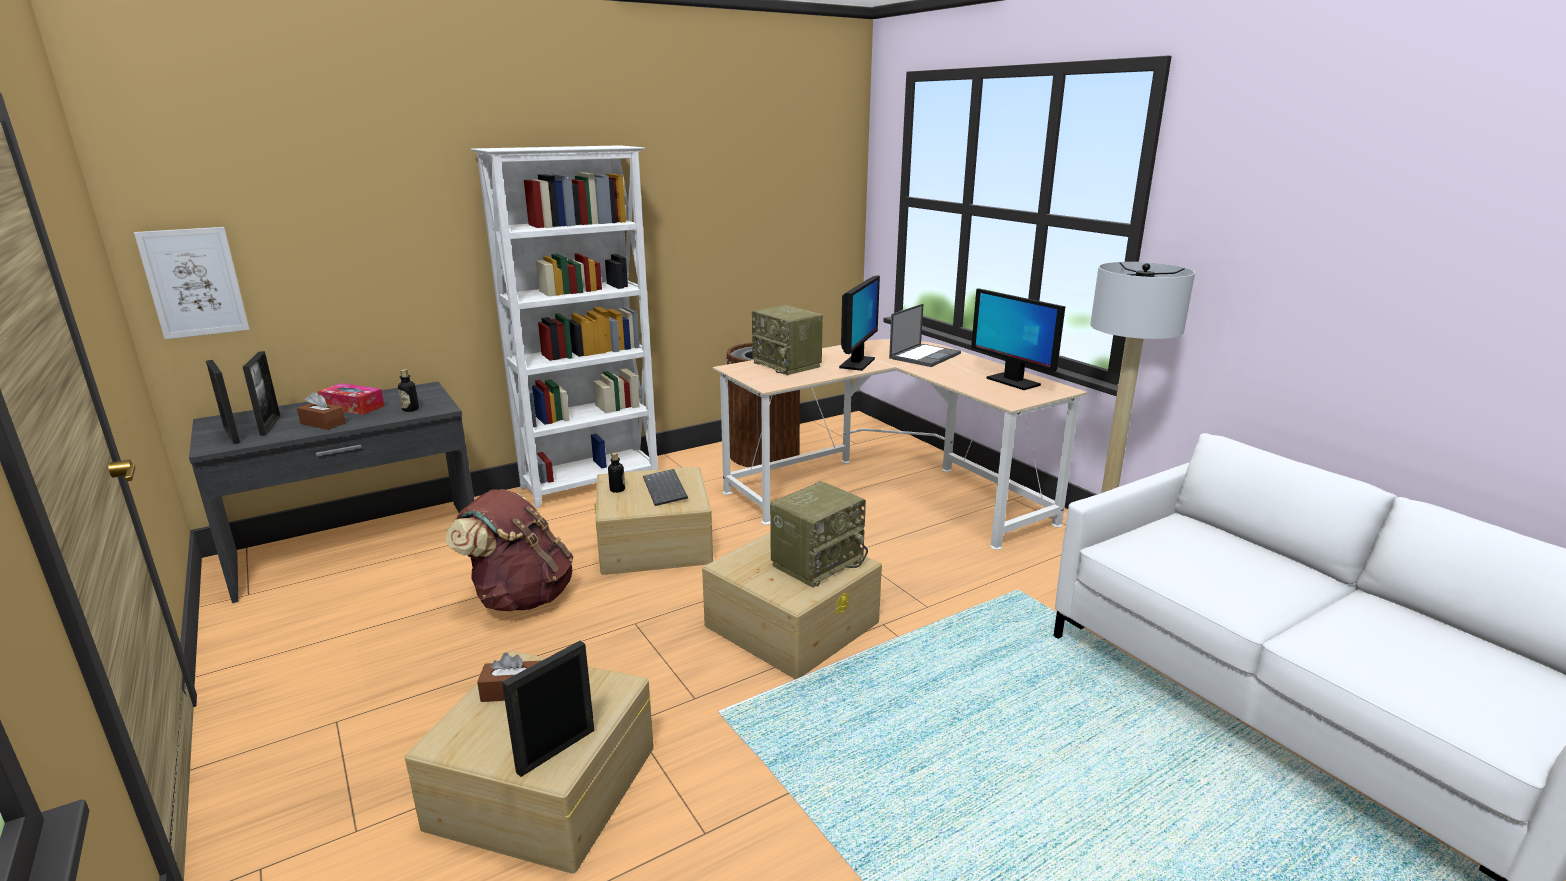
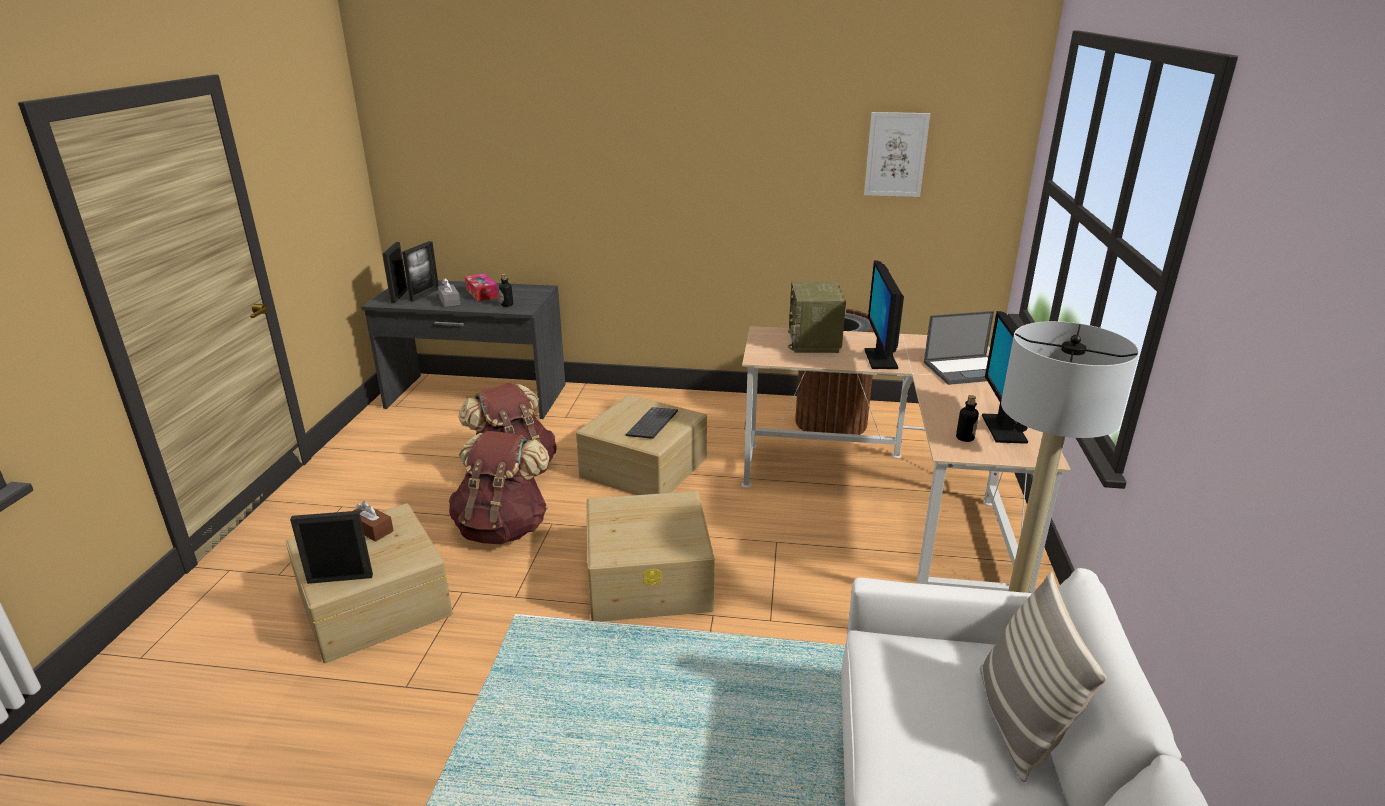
camera: 40 degrees right, 5 degrees up
(194, 282) = (409, 185): picture -> picture (896, 155)
(323, 423) = (449, 301): brown tissue box -> grey tissue box
(588, 650) = (503, 528): none -> brown backpack
(592, 483) = (665, 400): white bookcase -> none
(617, 490) = (621, 412): bottle -> bottle (965, 438)
(817, 562) = (665, 533): radio -> none
(857, 363) = (880, 359): monitor -> monitor turned 120 degrees clockwise
(1247, 549) = (1018, 723): none -> pillow

